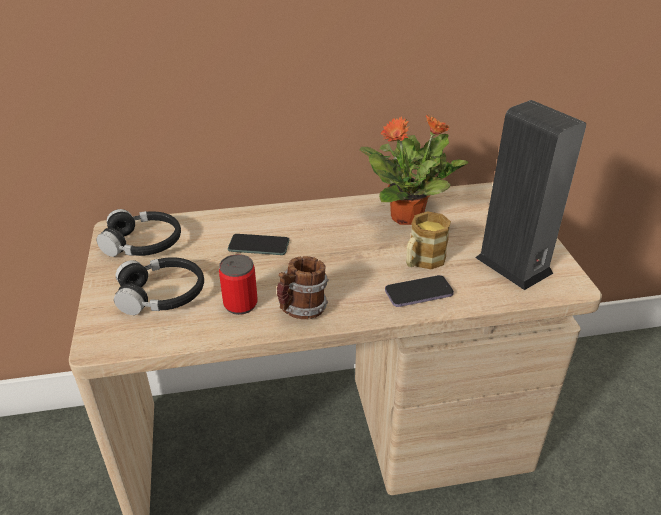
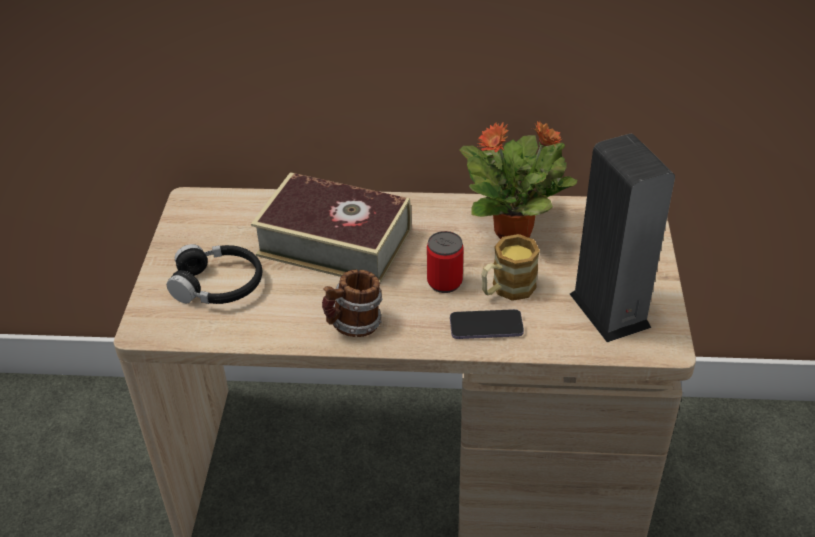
camera: 15 degrees right, 5 degrees up
(143, 243) = (214, 222): black headphones -> none
(240, 304) = (293, 308): can -> can (444, 282)
(258, 245) = (334, 242): phone -> book

